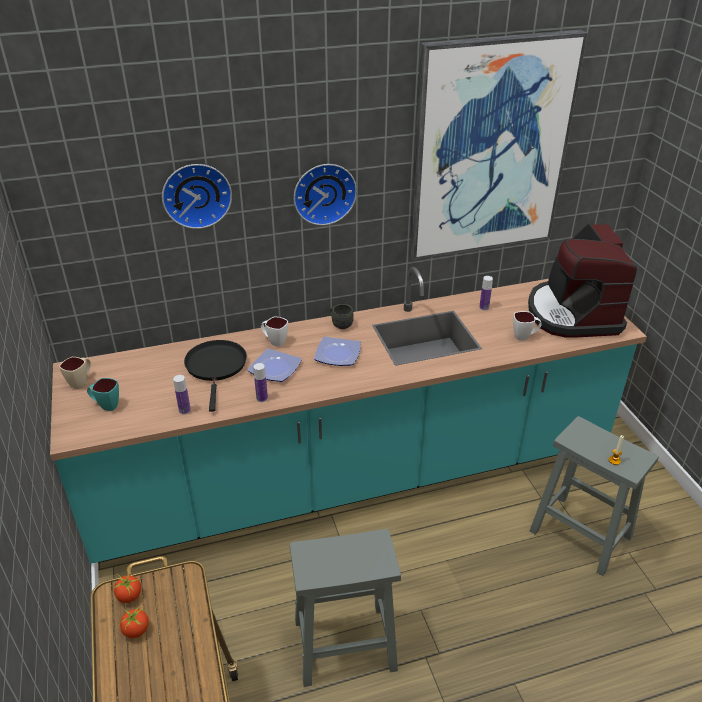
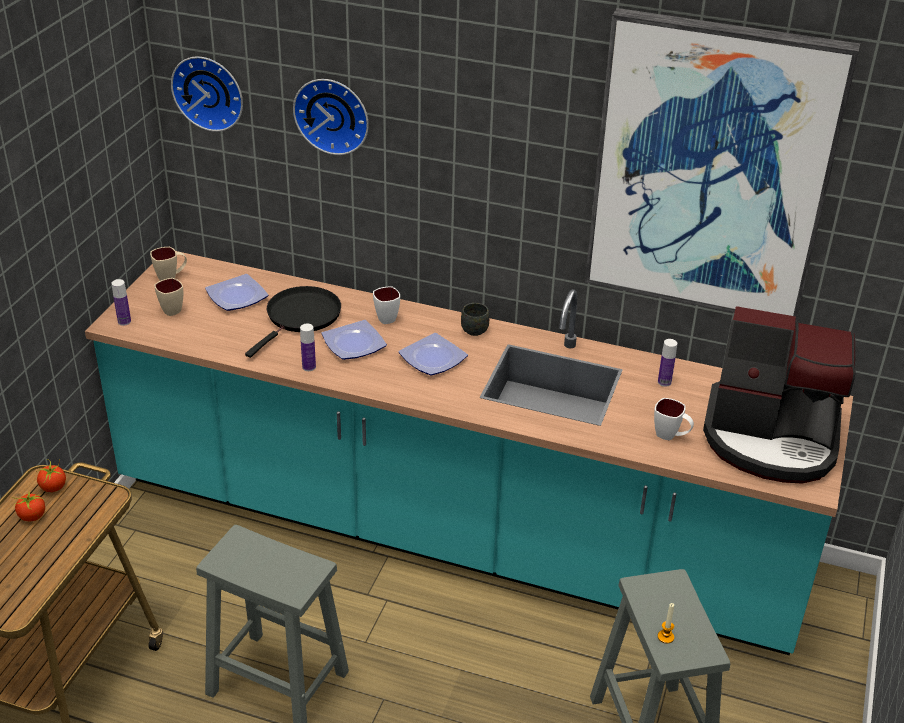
camera: 35 degrees right, 0 degrees up
(106, 405) = (169, 309): turquoise mug -> beige mug
(150, 374) = (235, 296): none -> plate
(184, 410) = (229, 345): bottle -> bottle (124, 321)
(324, 192) = (480, 158): wall clock -> wall clock (210, 91)
(572, 314) = (771, 439): coffee machine -> coffee machine turned 105 degrees counterclockwise

